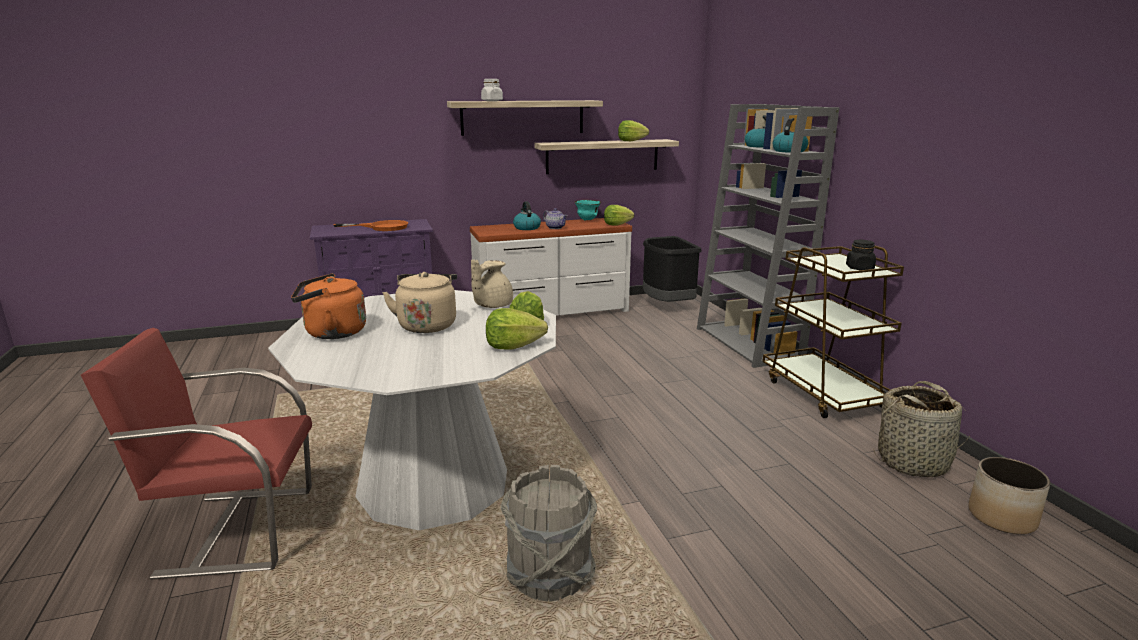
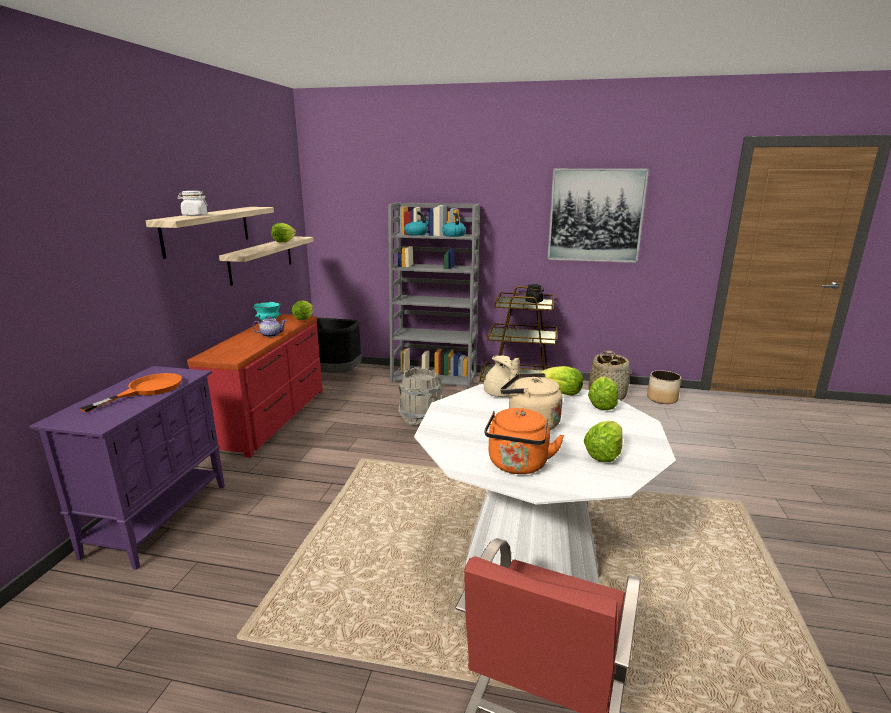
camera: 60 degrees left, 0 degrees up
(377, 360) = (604, 454): none -> lettuce
(526, 228) = (248, 343): kettle -> none
(549, 576) = (672, 536): grey bucket -> grey bucket (420, 419)
(552, 312) = (272, 418): white dresser -> red dresser
(989, 134) = (595, 215): none -> picture

